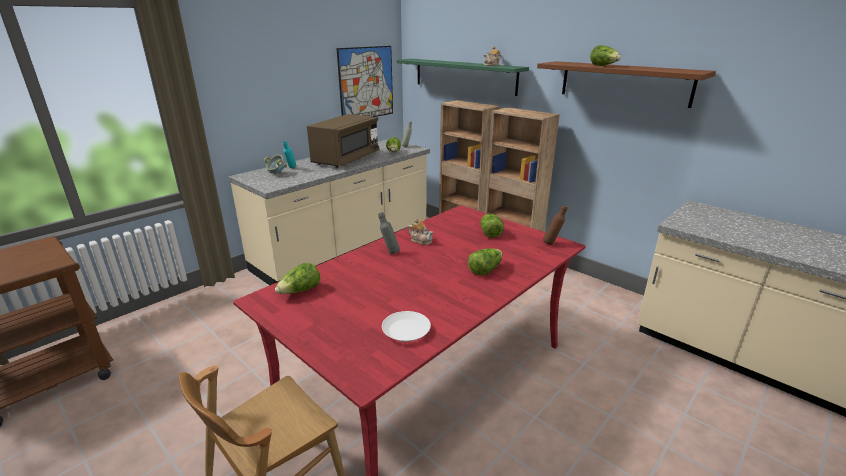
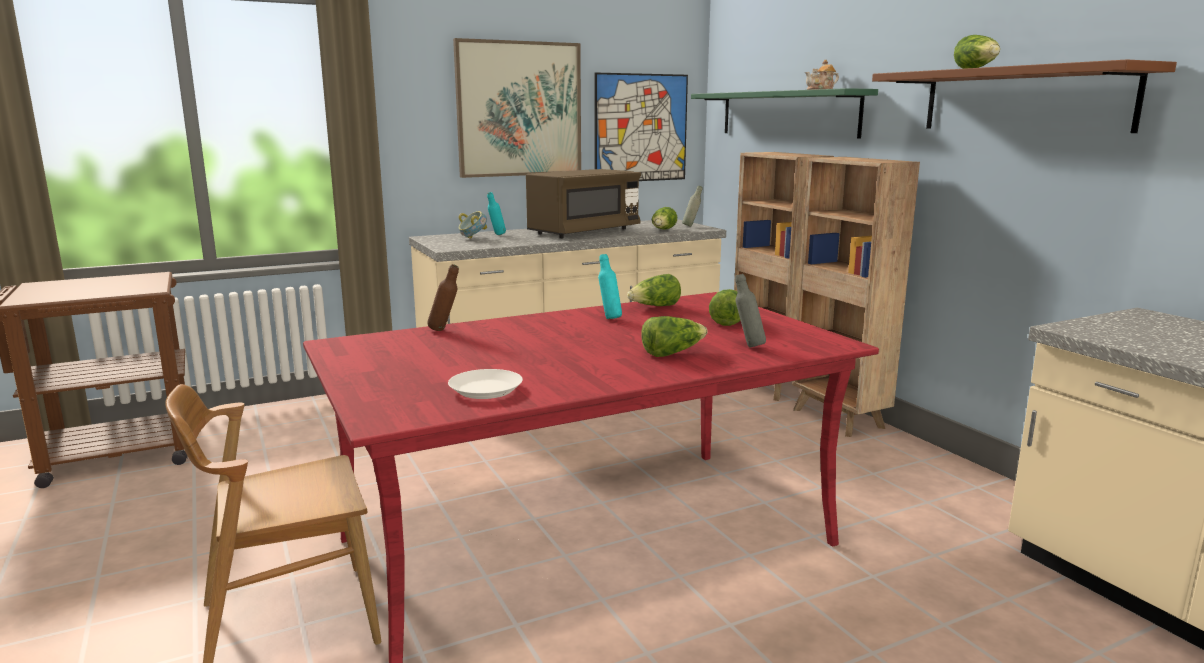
camera: 20 degrees right, 10 degrees down
(291, 78) = (519, 109): none -> picture
(300, 291) = (391, 342): lettuce -> lettuce (655, 307)
(389, 252) = (550, 324): grey bottle -> grey bottle (748, 346)
(421, 240) = (609, 318): teapot -> turquoise bottle
(552, 243) = (820, 340): brown bottle -> brown bottle (444, 330)

